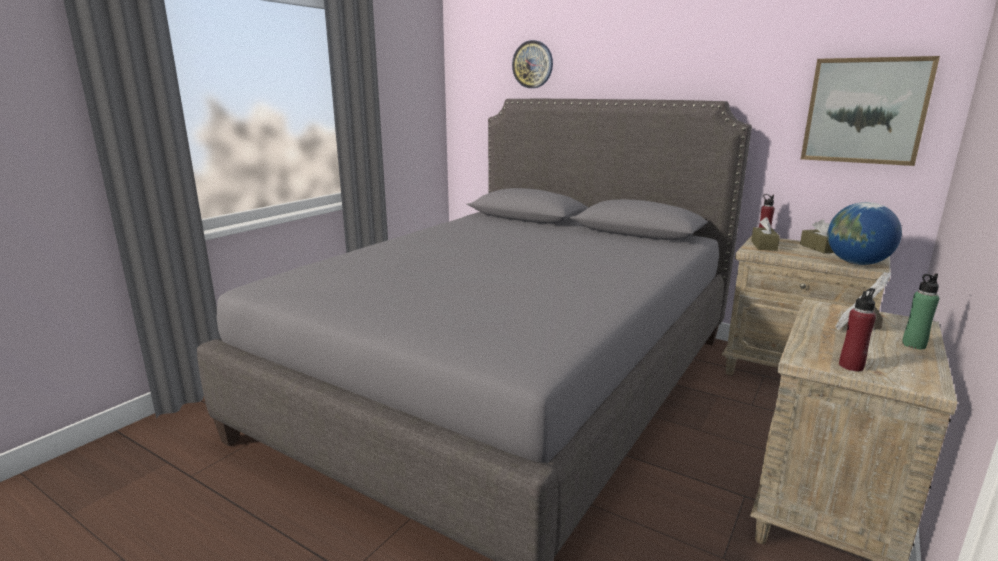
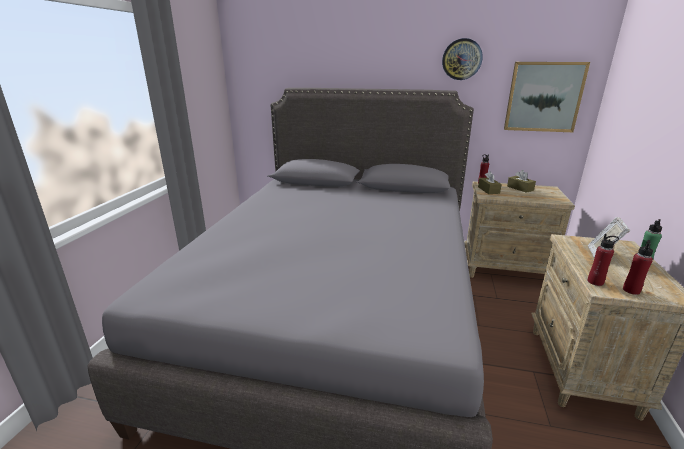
camera: 20 degrees left, 5 degrees up
(533, 64) = (303, 60): wall clock -> wall clock (461, 59)
(804, 350) = (595, 282): none -> red bottle
(857, 263) = (551, 199): globe -> none

